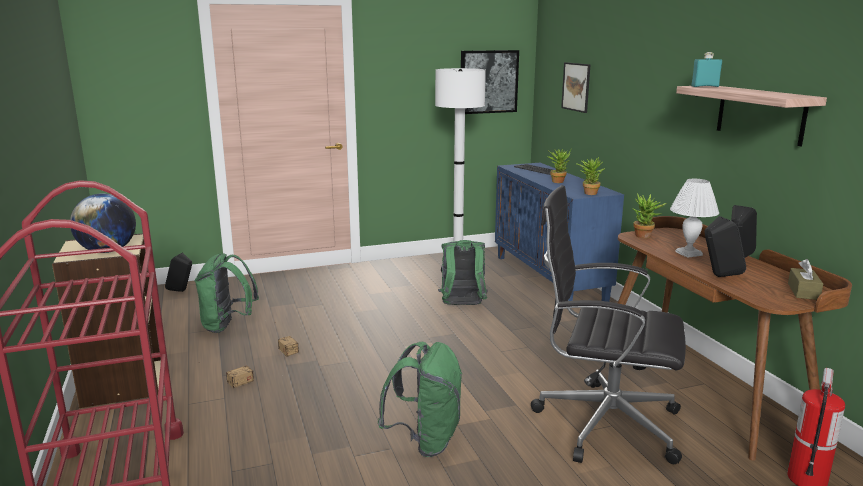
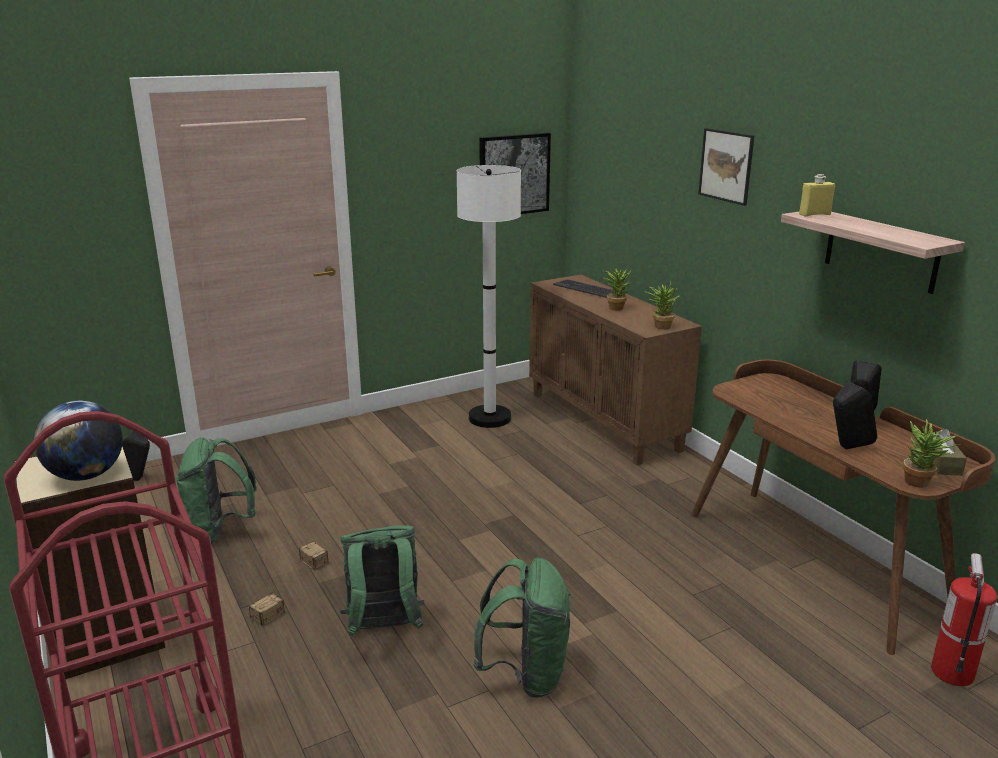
camera: 10 degrees left, 5 degrees up
(462, 306) = (511, 472): green backpack -> green backpack (383, 629)
(550, 278) = (605, 421): blue cabinet -> brown cabinet
(576, 87) = (630, 186): picture -> picture (726, 166)
(603, 422) = (721, 624): black office chair -> none
(645, 237) = (744, 390): potted plant -> potted plant (921, 484)
(689, 253) = (802, 414): white table lamp -> none
(705, 86) = (814, 214): turquoise bottle -> yellow bottle

